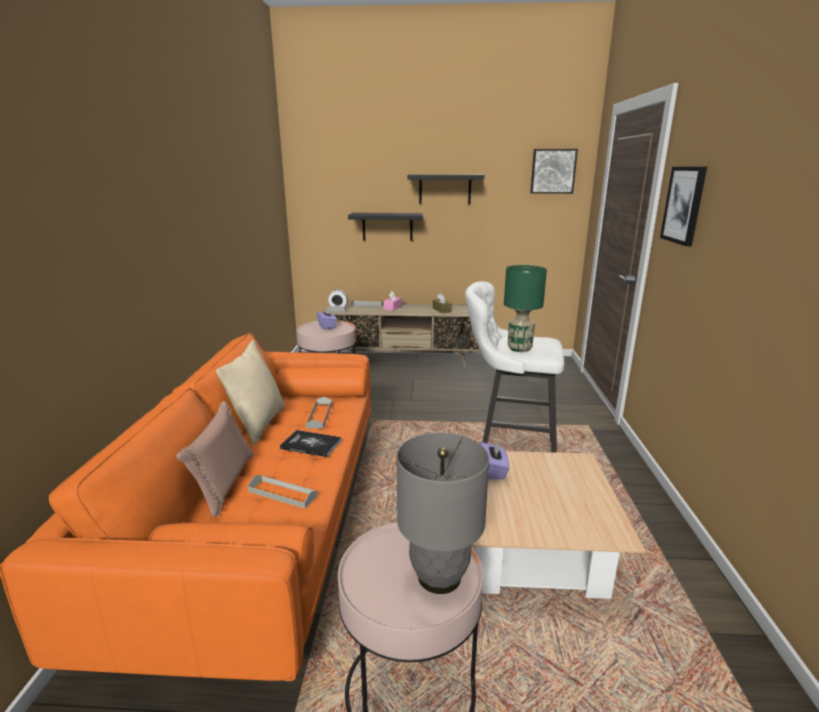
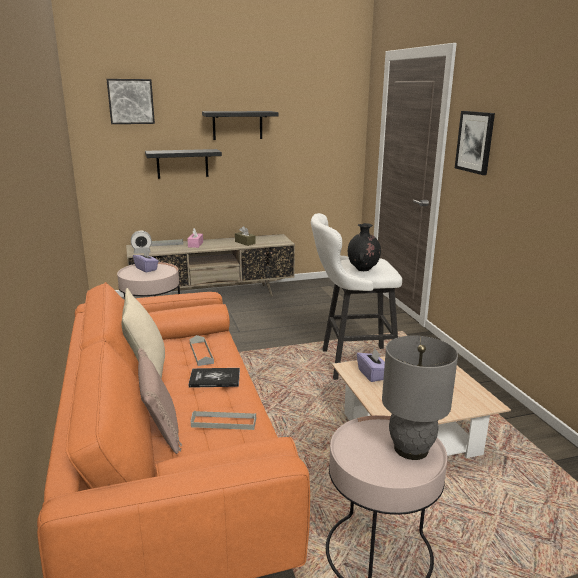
camera: 20 degrees left, 0 degrees up
(520, 349) = (363, 270): green table lamp -> black vase
(553, 171) = (333, 107): picture -> picture (131, 101)

